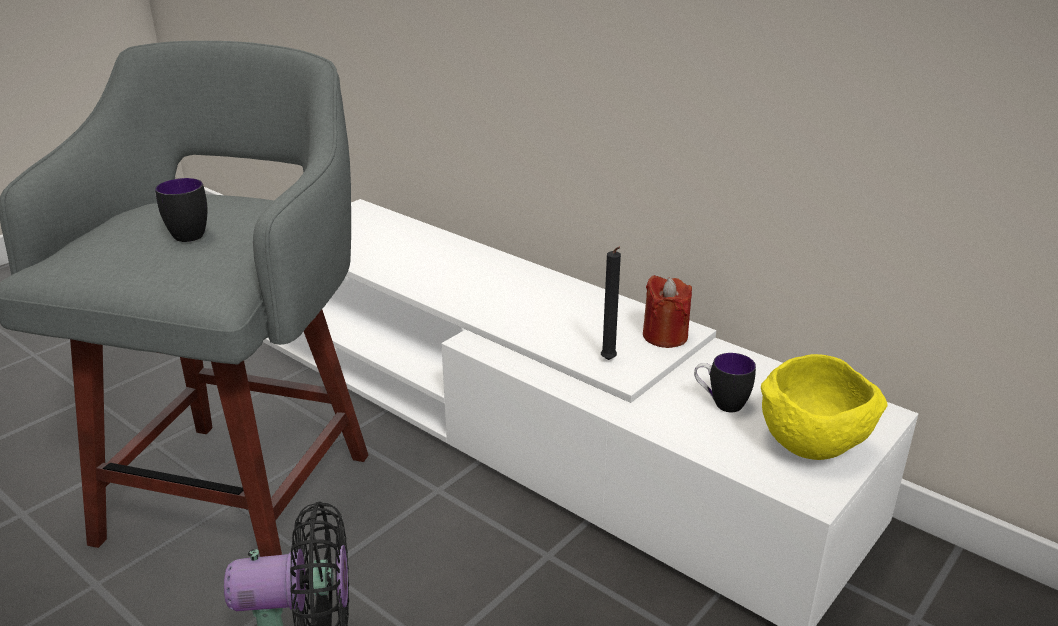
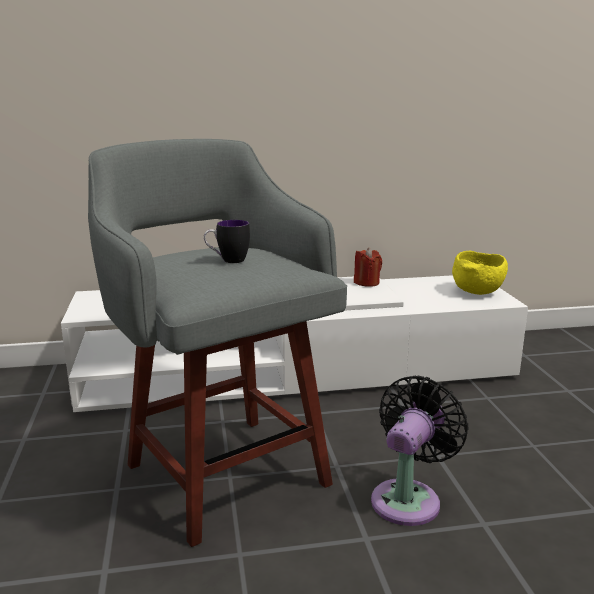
camera: 50 degrees left, 10 degrees down
(609, 361) = (370, 296): black candle -> none
(720, 403) = (428, 294): mug -> none

